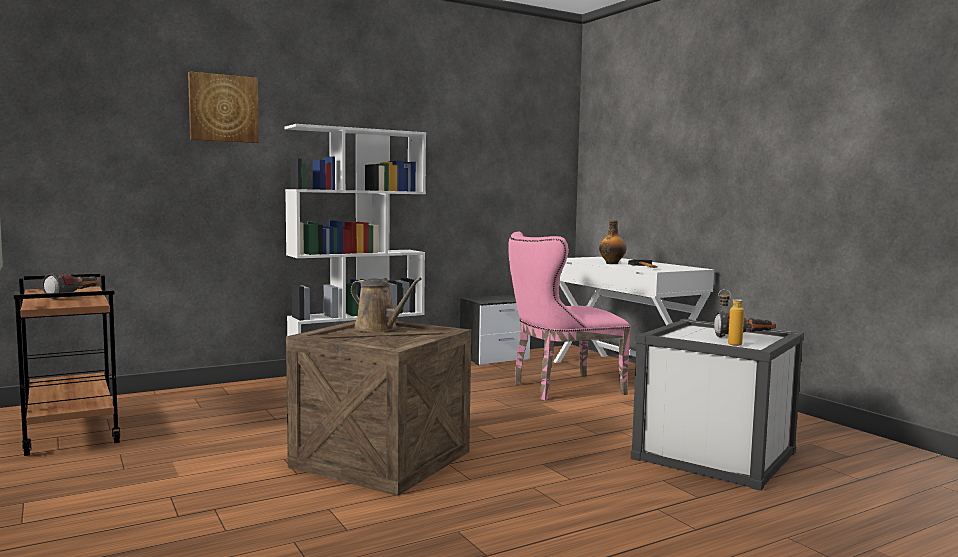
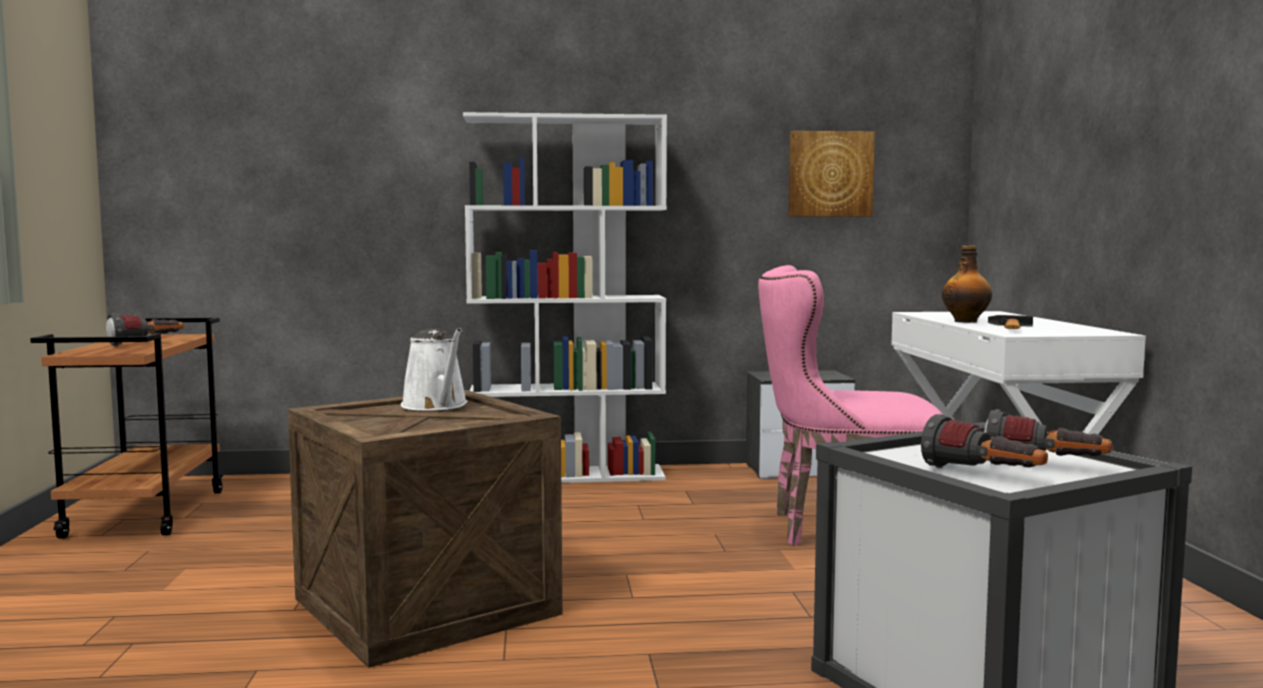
camera: 25 degrees right, 0 degrees up
(223, 108) = (387, 99): picture -> picture (830, 174)
(379, 328) = (436, 406): brown watering can -> white watering can
(728, 344) = (983, 476): bottle -> flashlight

